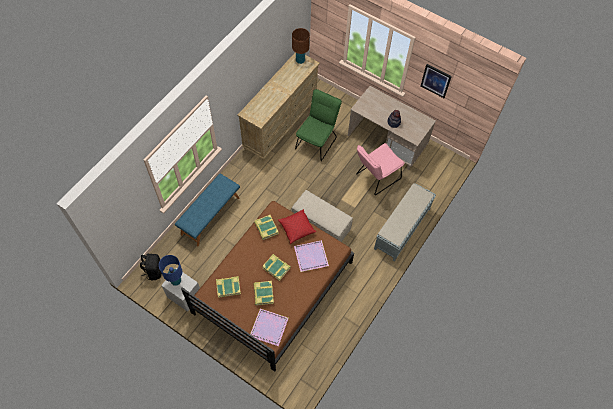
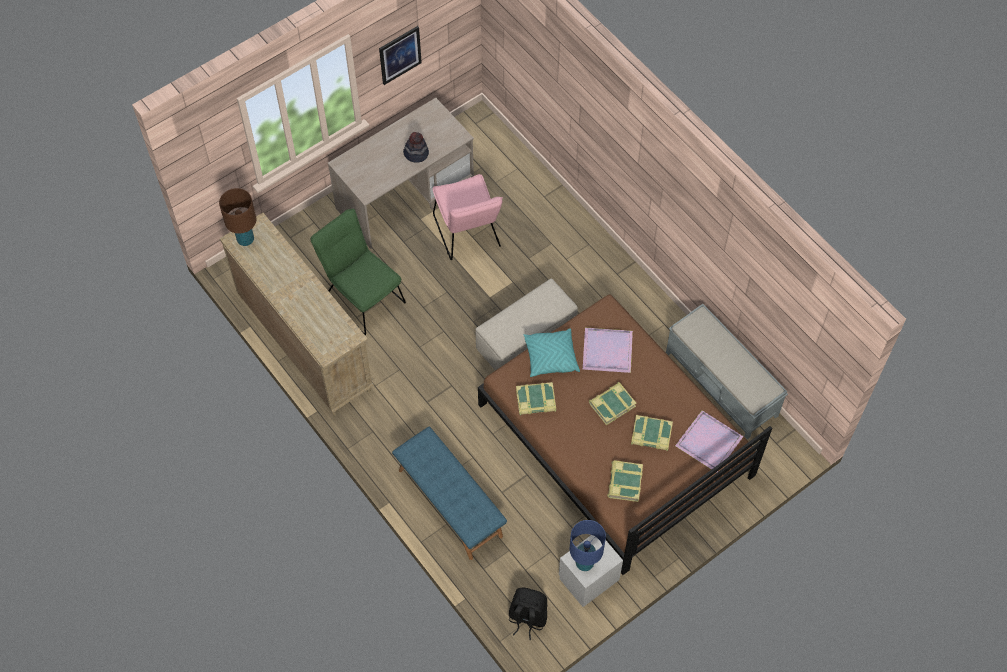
camera: 70 degrees left, 0 degrees up
(296, 228) = (550, 357): red pillow -> turquoise pillow
(402, 229) = (574, 230): grey bench -> grey bench (722, 384)

